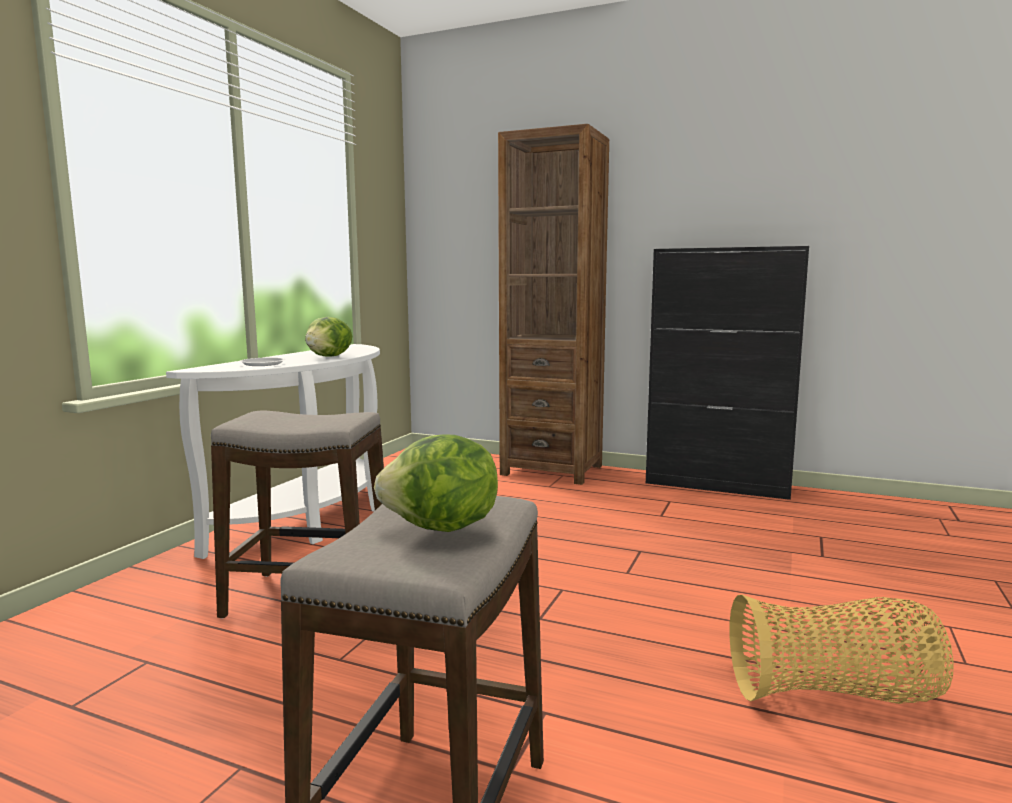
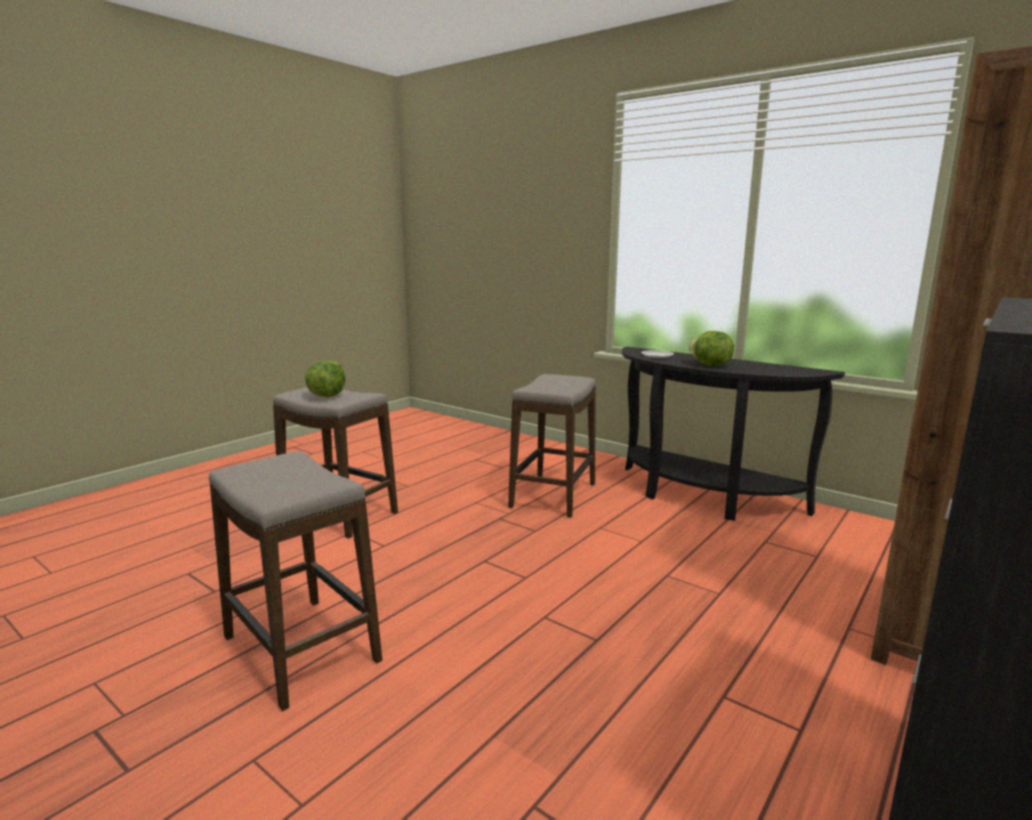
camera: 105 degrees right, 5 degrees up
(314, 519) = (701, 497): white console table -> black console table
(834, 694) = (300, 650): basket -> stool

